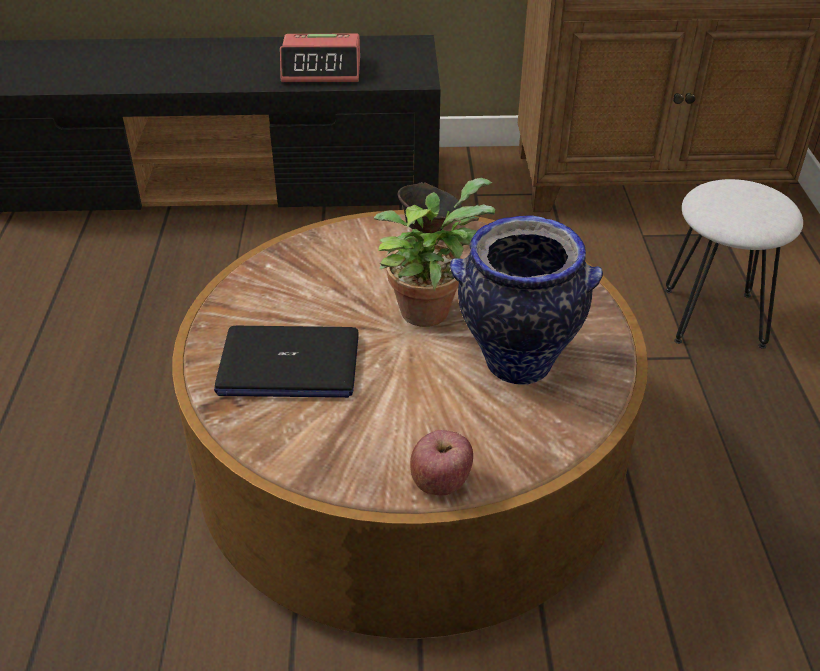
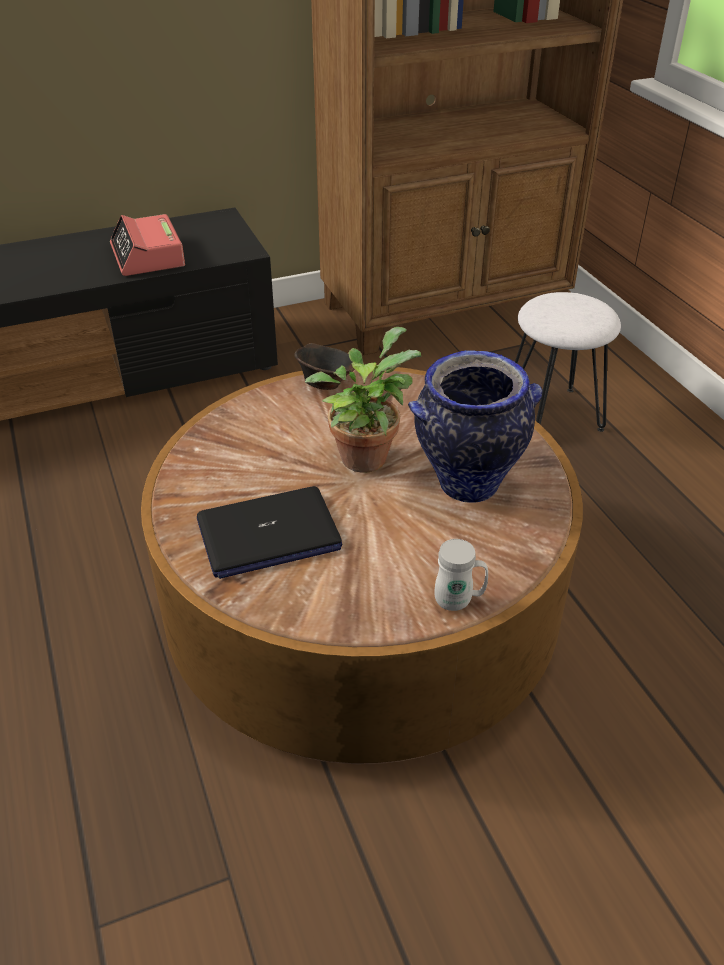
camera: 20 degrees left, 0 degrees up
(322, 70) = (148, 256): alarm clock -> alarm clock turned 90 degrees clockwise
(440, 482) = (459, 601): apple -> white mug

